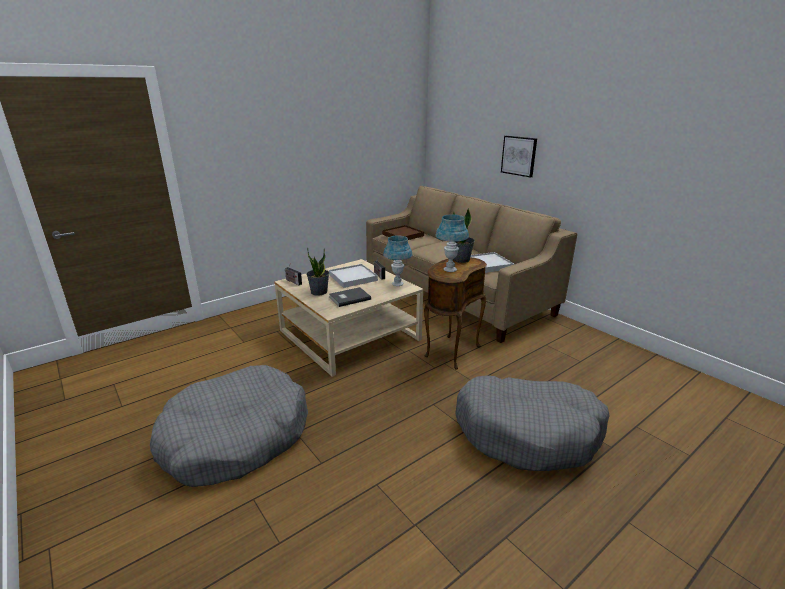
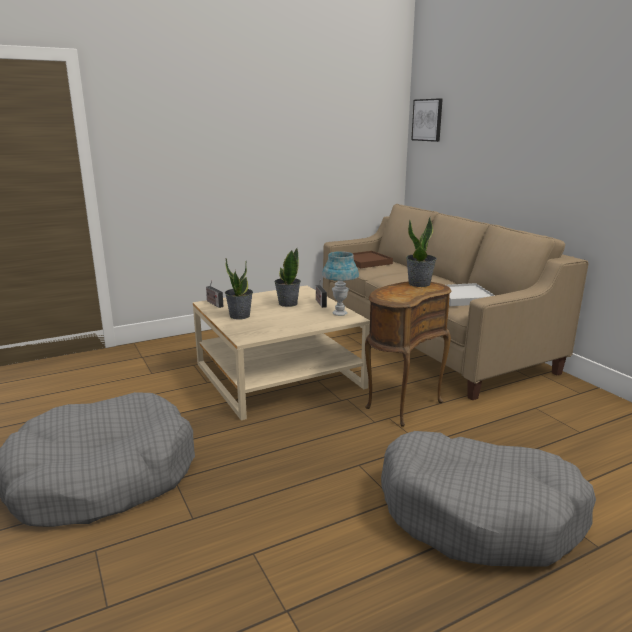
camera: 10 degrees right, 5 degrees down
(349, 298) = (273, 324): grey book -> none
(353, 277) = (287, 303): white tray -> potted plant
(450, 269) = (399, 293): blue table lamp -> none
(519, 156) = (515, 162): picture -> picture (427, 120)

